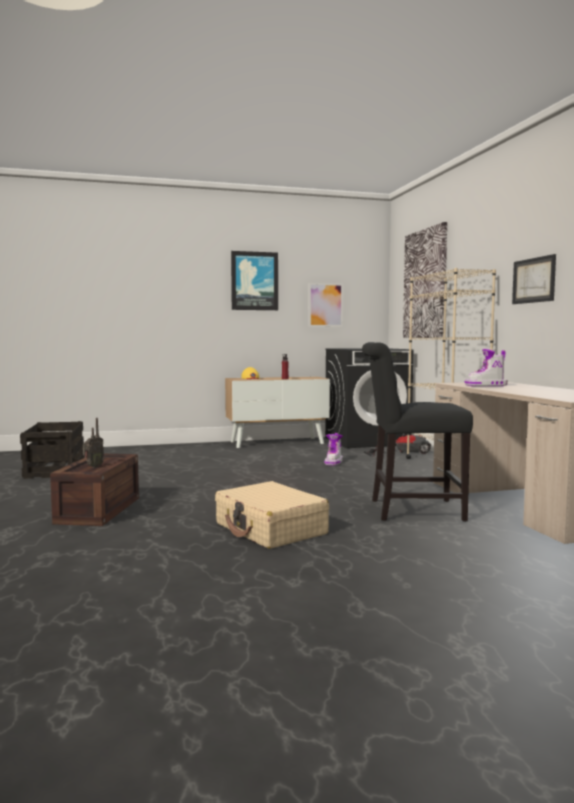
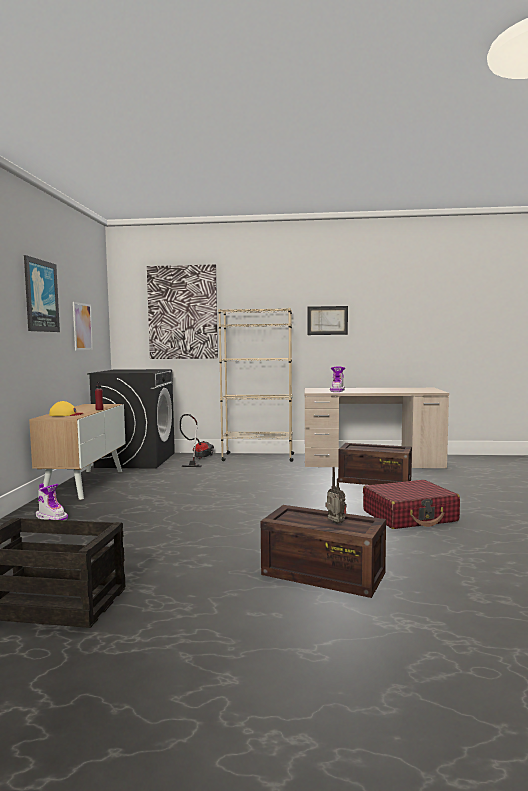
camera: 70 degrees left, 0 degrees up
(270, 529) = (410, 516): beige suitcase -> red suitcase
(333, 462) = (208, 478): boot -> boot (52, 518)
(410, 510) = (373, 481): black chair -> crate

